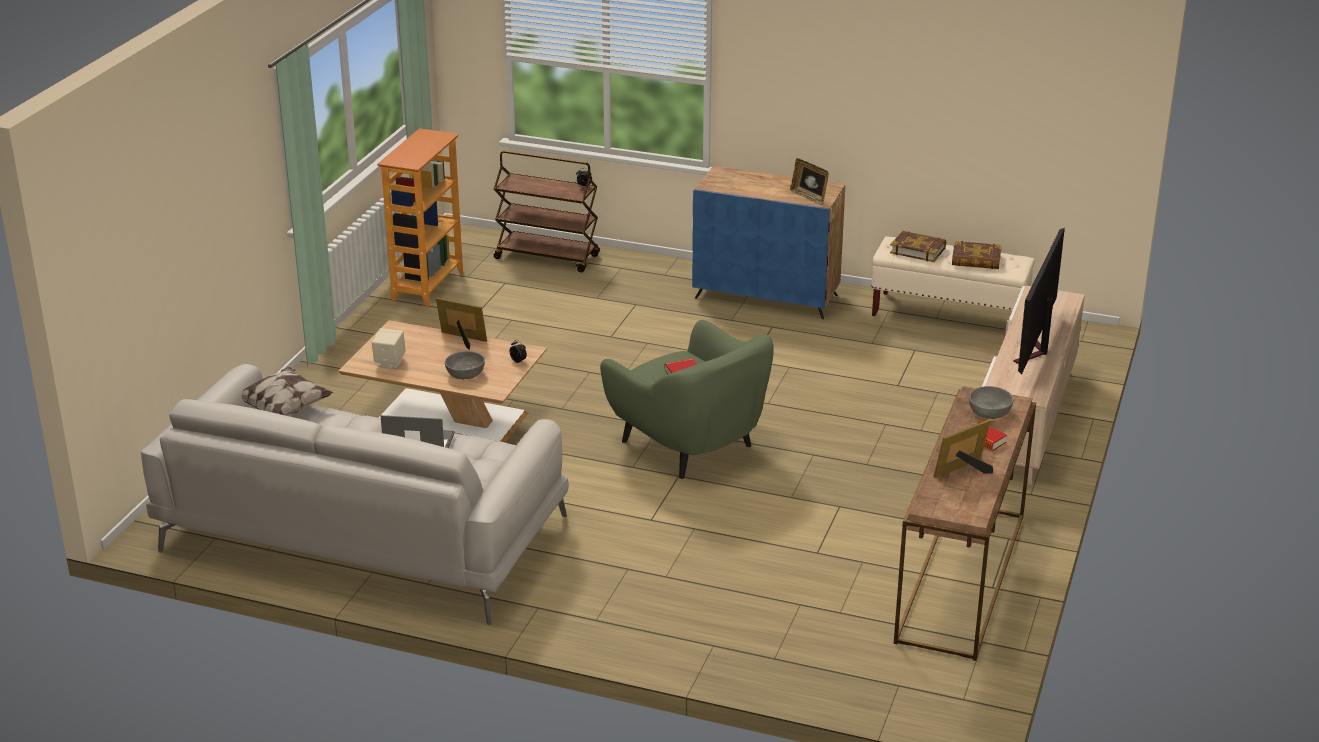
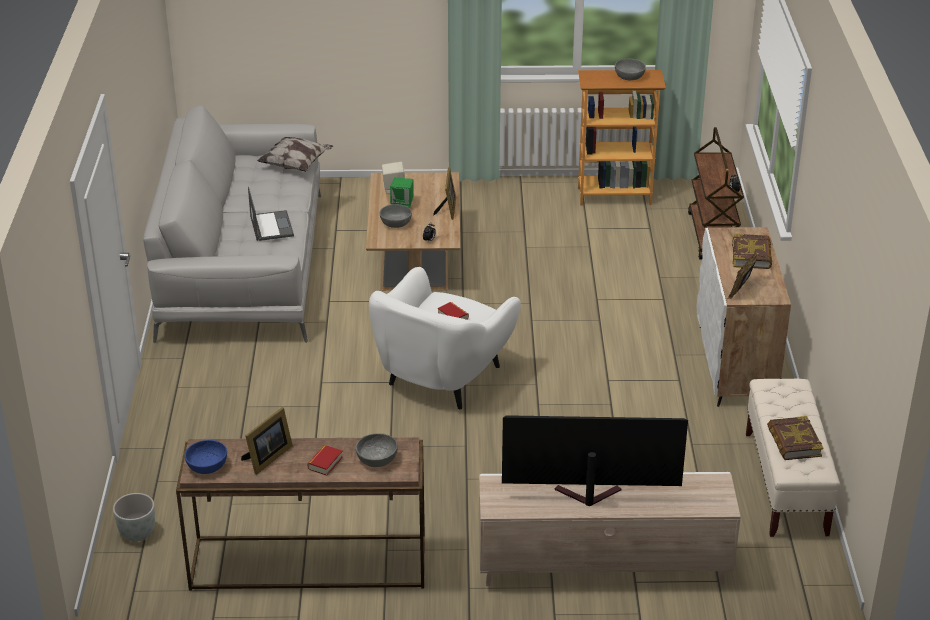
camera: 70 degrees right, 5 degrees up
(418, 144) = (629, 76): none -> grey bowl
(428, 363) = (402, 204): none -> green speaker
(689, 445) = (442, 377): green armchair -> white armchair
(767, 296) = (735, 365): blue cabinet -> white cabinet
(863, 684) = (137, 533): none -> grey planter
(918, 250) = (785, 402): book -> book (751, 255)
(963, 507) = (207, 466): none -> blue bowl
(964, 471) = (267, 458): picture frame -> picture frame turned 90 degrees clockwise

